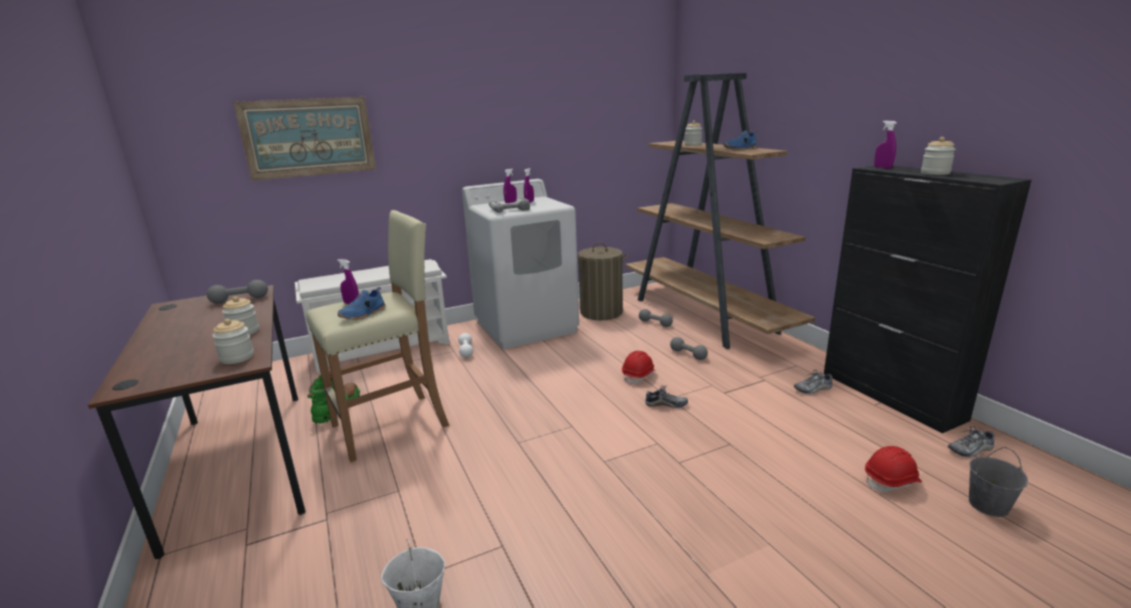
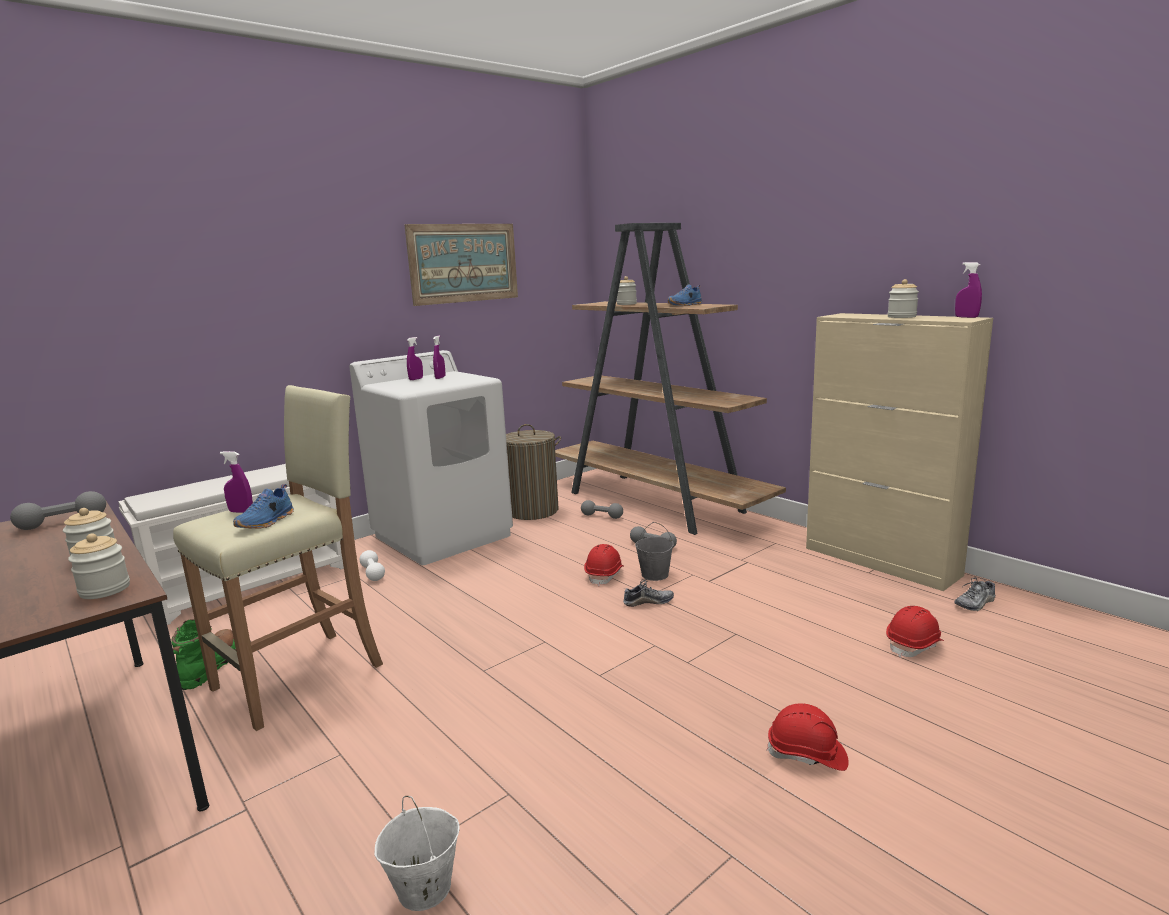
camera: 15 degrees left, 5 degrees down
(309, 137) = (138, 301): picture -> picture (464, 263)
(508, 209) = (419, 386): power drill -> none
(751, 563) = (807, 755): none -> red hard hat
(813, 389) = (801, 565): shoe -> none
(882, 168) = (846, 315): purple spray bottle -> purple spray bottle (966, 317)
(891, 396) = (881, 561): black cabinet -> beige cabinet
(987, 505) = (1011, 653): grey bucket -> grey bucket (654, 574)

